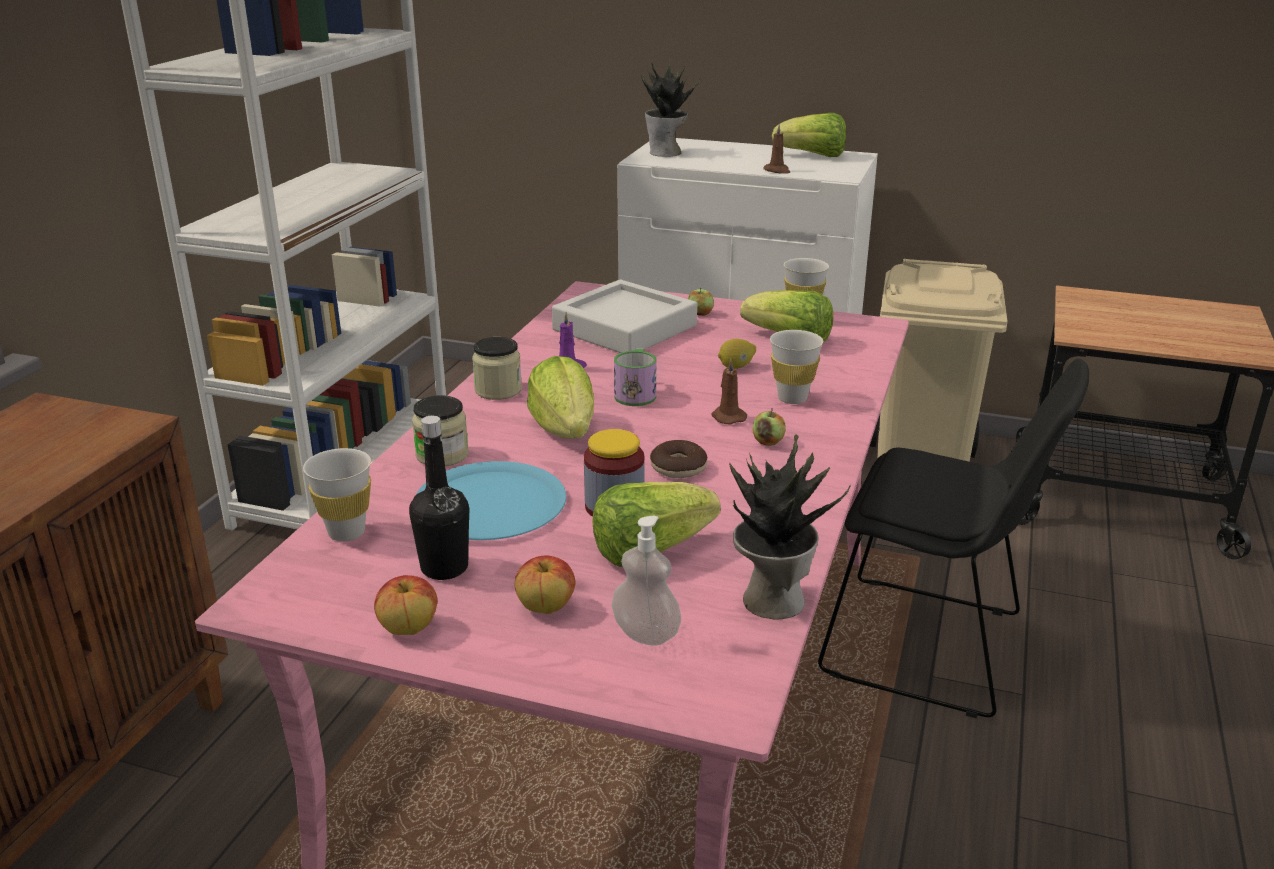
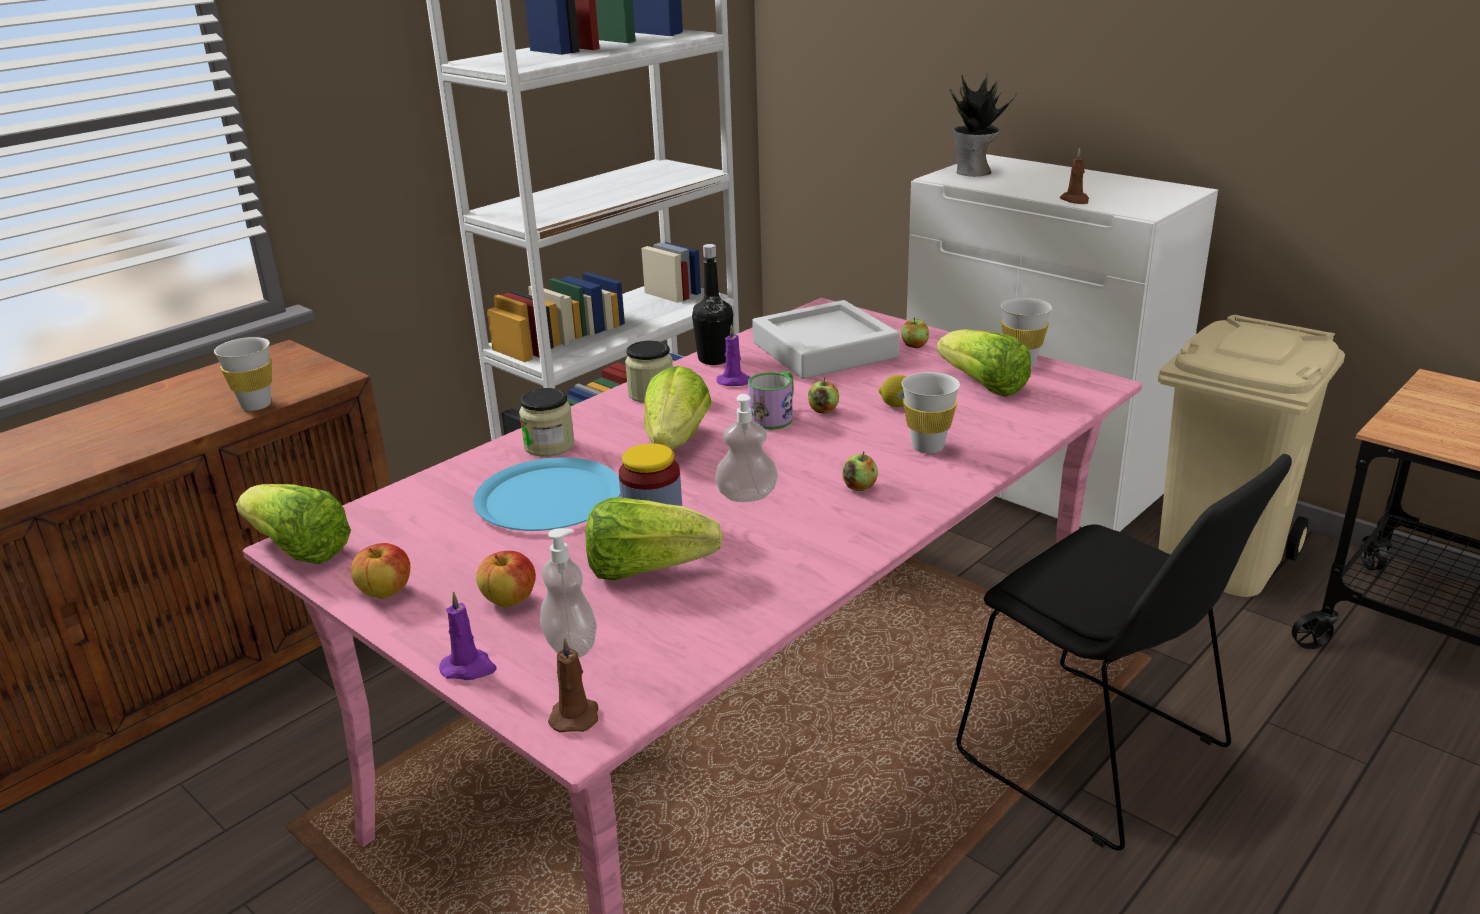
camera: 25 degrees right, 0 degrees up
(346, 532) = (412, 499): white cup -> white cup (256, 405)
(444, 568) = (460, 547): black bottle -> black bottle (714, 359)
(567, 678) = (469, 668): none -> purple candle
(674, 381) = (823, 410): none -> apple
(678, 468) = (747, 496): donut -> soap dispenser
(727, 417) = (842, 455): brown candle -> brown candle (575, 715)
(770, 599) = (713, 642): potted plant -> none
(812, 156) = (1134, 187): lettuce -> lettuce (298, 550)

